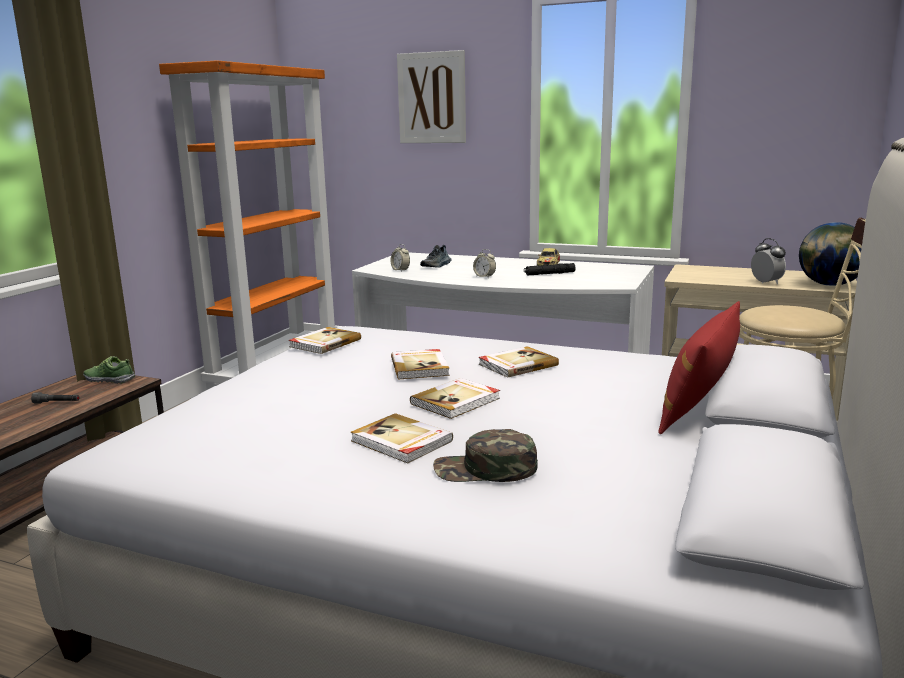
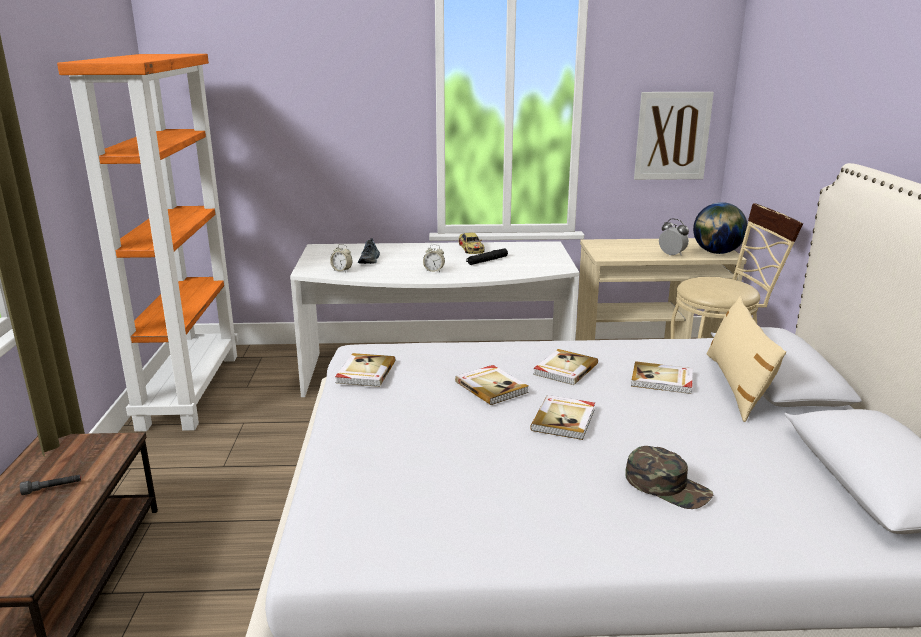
camera: 25 degrees left, 5 degrees up
(109, 379) = (81, 444): shoe -> none
(401, 441) = (571, 473): book -> book (662, 380)
(432, 98) = (329, 85): picture -> picture (672, 136)
(485, 469) = (667, 486): green cap -> green cap turned 120 degrees counterclockwise
(699, 403) = (737, 385): red pillow -> beige pillow

